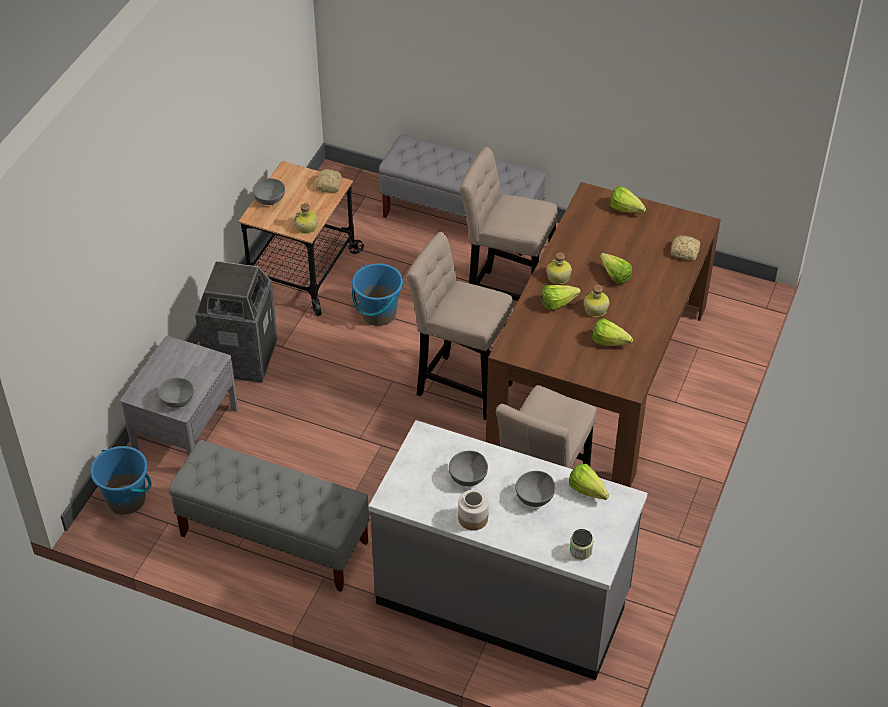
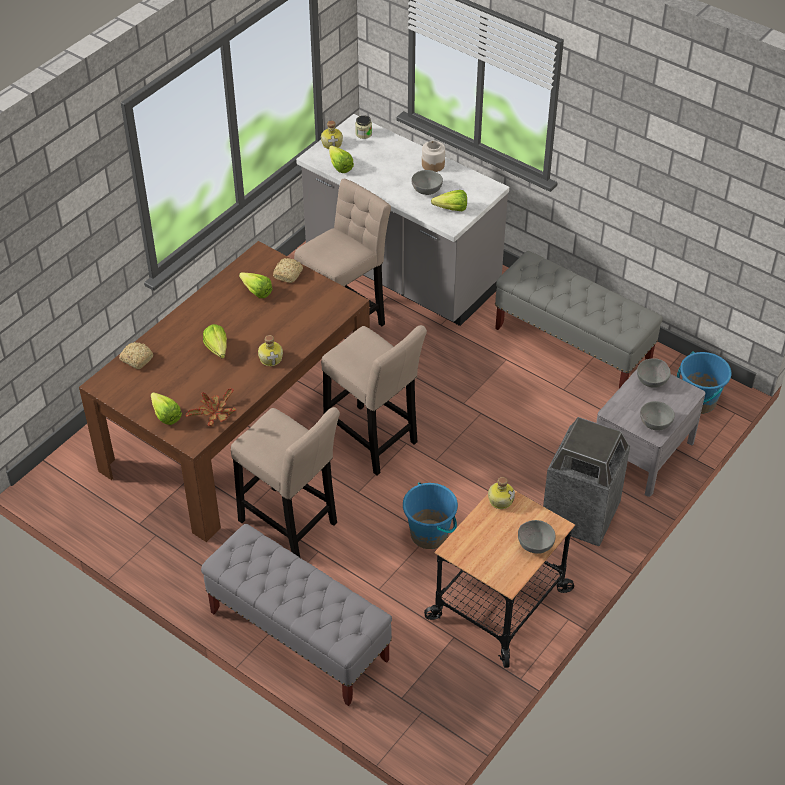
camera: 165 degrees left, 0 degrees up
(328, 186) = (464, 549): bread -> bread (288, 274)
(535, 497) = (380, 169): grey bowl -> grey bowl (654, 423)
(561, 303) = (281, 333): lettuce -> lettuce (448, 209)
(583, 219) = (214, 413): none -> potted plant
(595, 310) = (253, 321): bottle -> bottle (332, 143)

